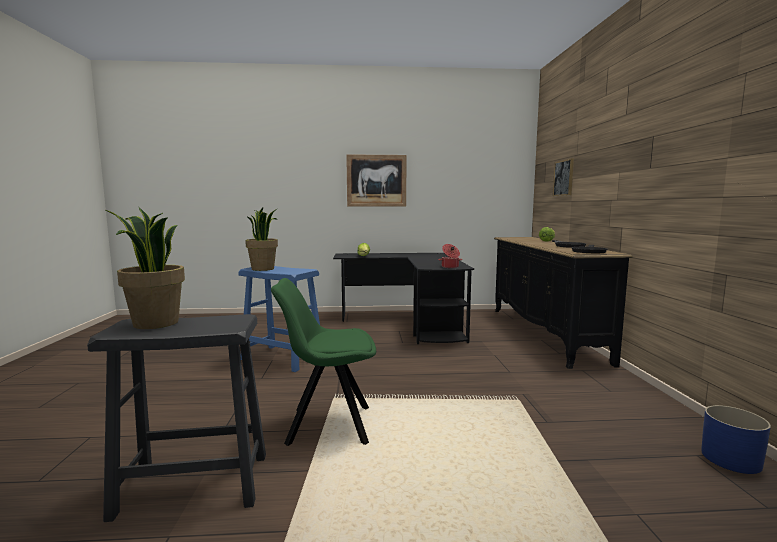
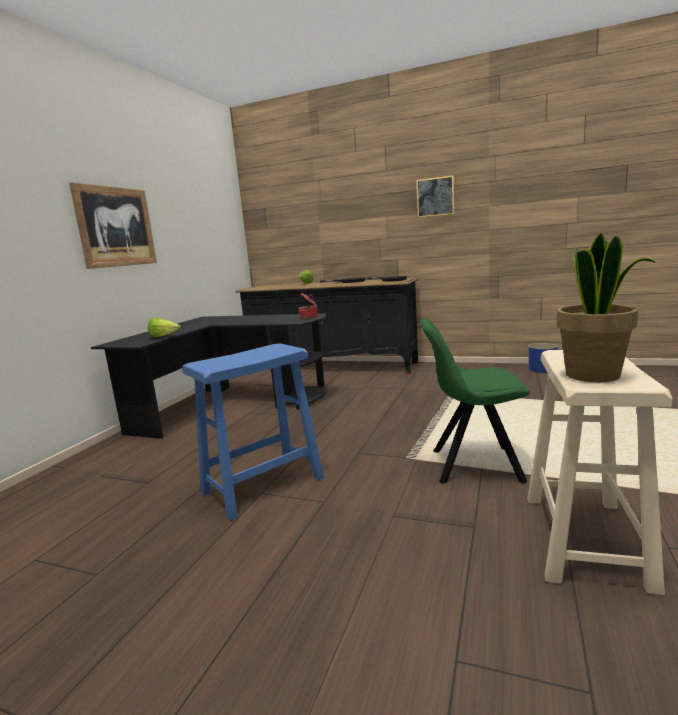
camera: 65 degrees left, 5 degrees up
(195, 484) = (584, 538): black stool -> beige stool
(263, 269) = (231, 362): potted plant -> none
(329, 425) = (475, 465): green chair -> green chair turned 75 degrees clockwise
(563, 178) = (305, 223): picture -> picture (435, 197)

